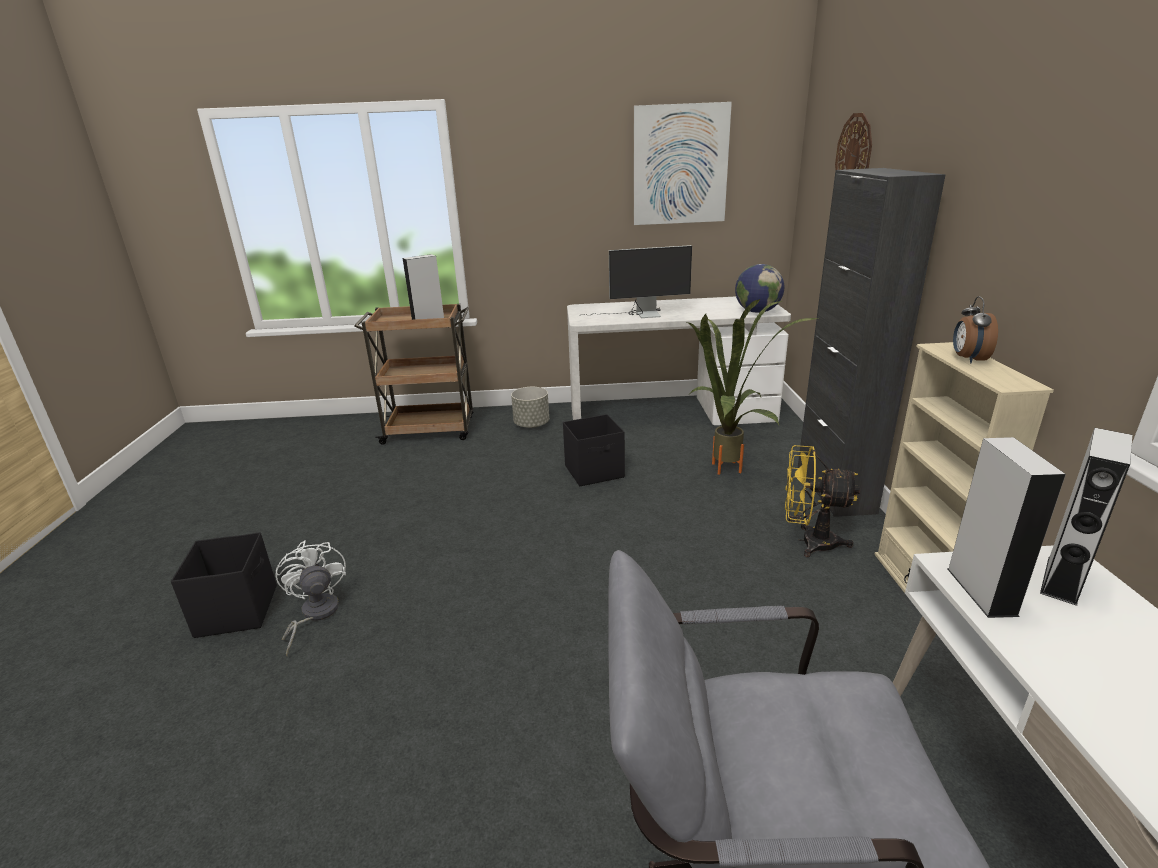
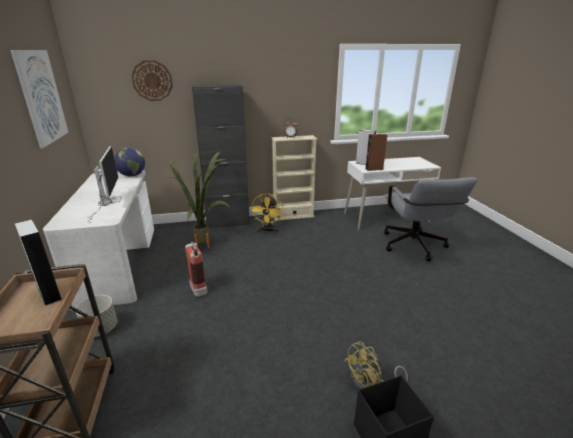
camera: 100 degrees left, 0 degrees up
(314, 615) = (370, 384): white fan -> yellow fan
(595, 472) = (197, 287): black storage box -> fire extinguisher
(981, 591) = (374, 169): grey speaker -> brown speaker

